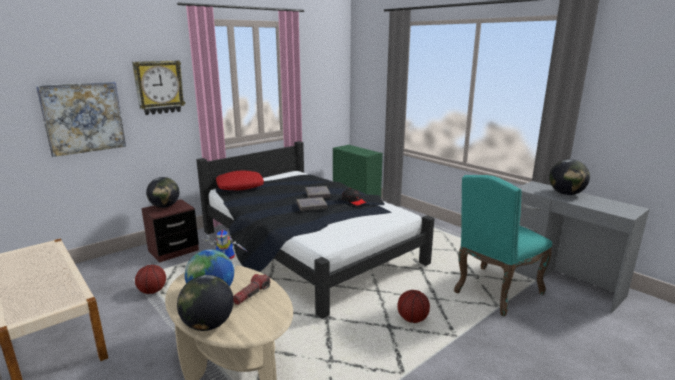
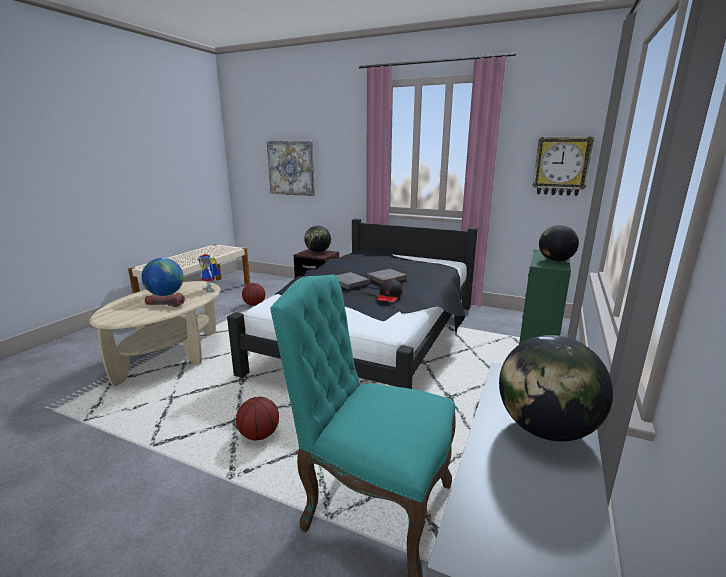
camera: 65 degrees right, 0 degrees up
(159, 87) = (344, 148): wall clock -> wall clock (561, 166)
(208, 325) = (119, 303): globe -> globe (555, 260)
(240, 186) = (374, 254): red pillow -> none

